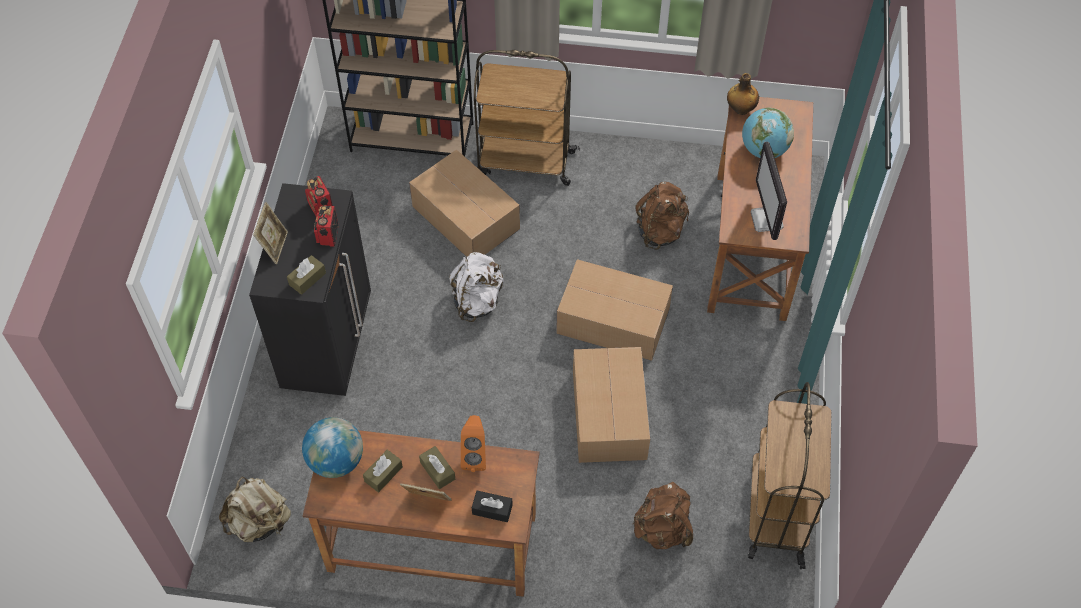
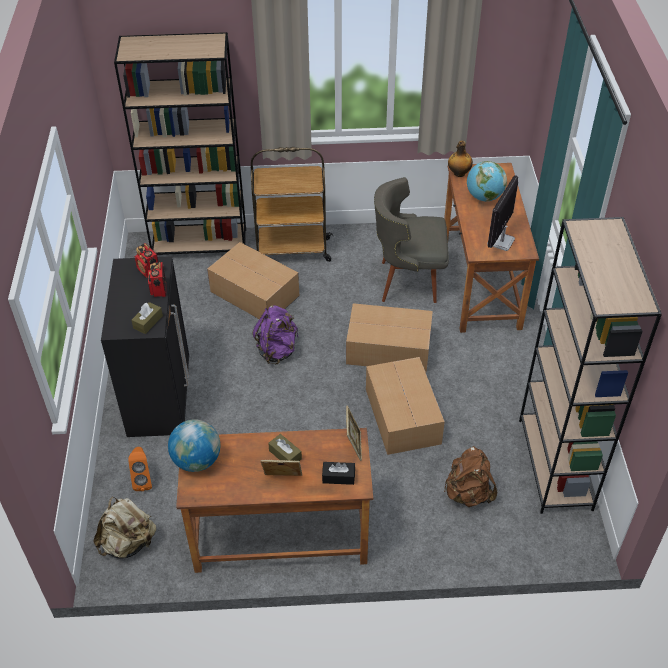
camera: 10 degrees left, 10 degrees down
(274, 246) = (115, 303): picture frame -> picture frame (353, 445)
(383, 474) = (239, 464): brown tissue box -> none
(475, 456) = (314, 439): orange speaker -> orange speaker (143, 481)
(477, 301) = (277, 350): white backpack -> purple backpack
(660, 231) = (409, 282): brown backpack -> grey chair
(767, 220) = (500, 242): monitor -> monitor turned 45 degrees clockwise
(778, 510) = (555, 464): brown cart -> beige bookcase

